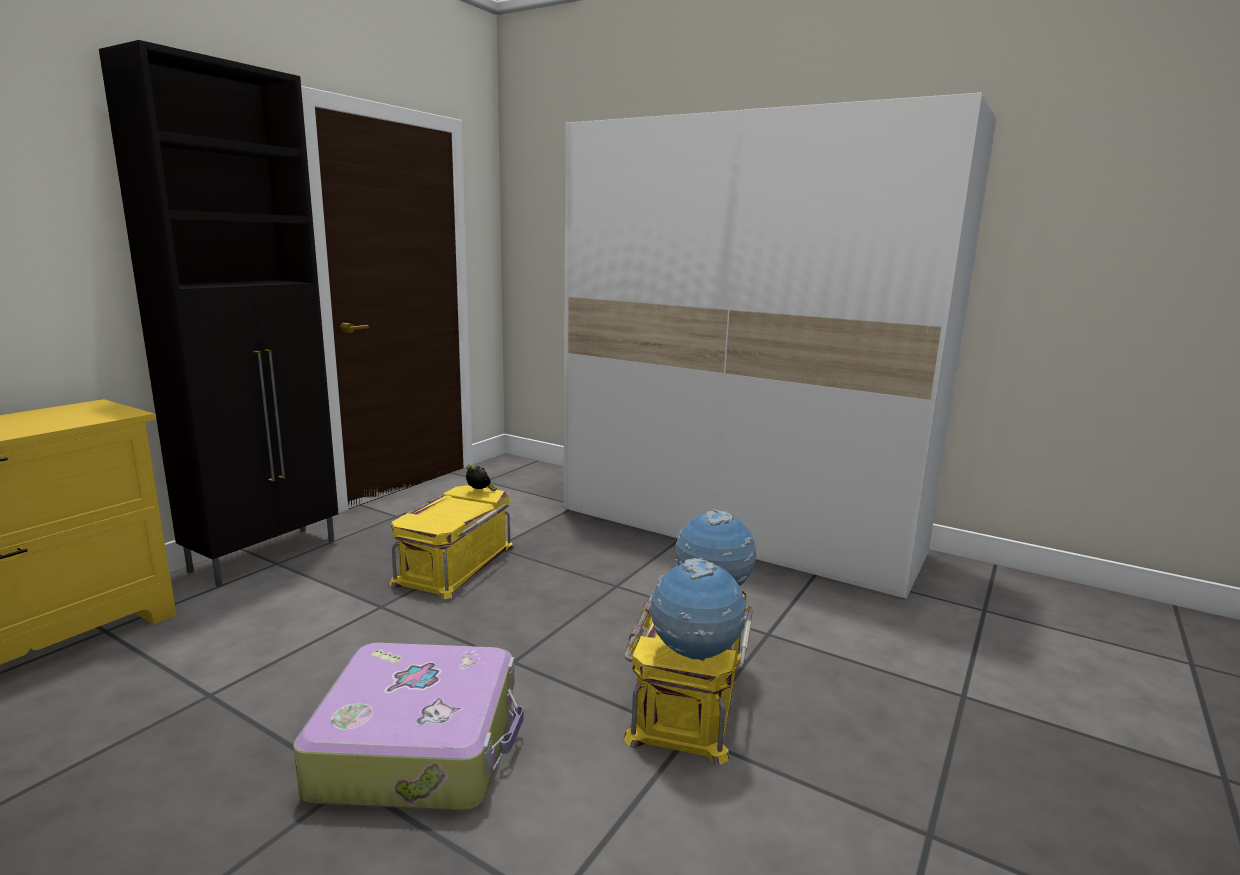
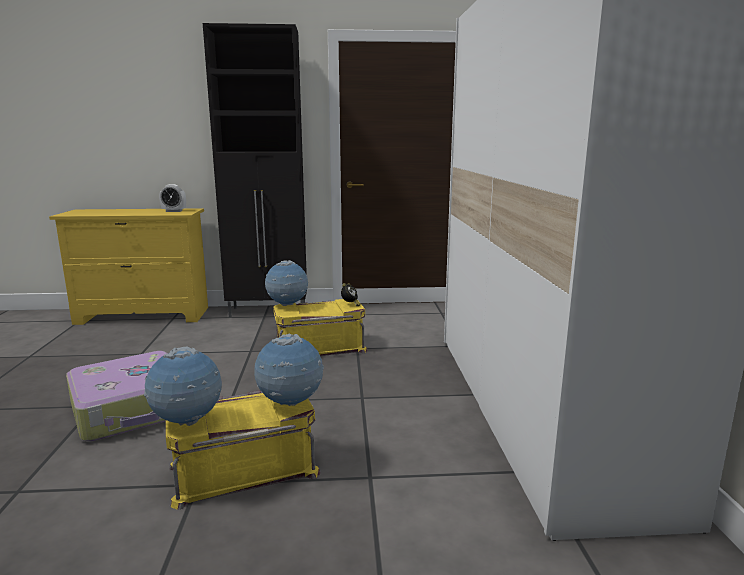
camera: 55 degrees right, 0 degrees up
(74, 414) = (174, 211): none -> alarm clock
(412, 519) = (287, 305): none -> globe

